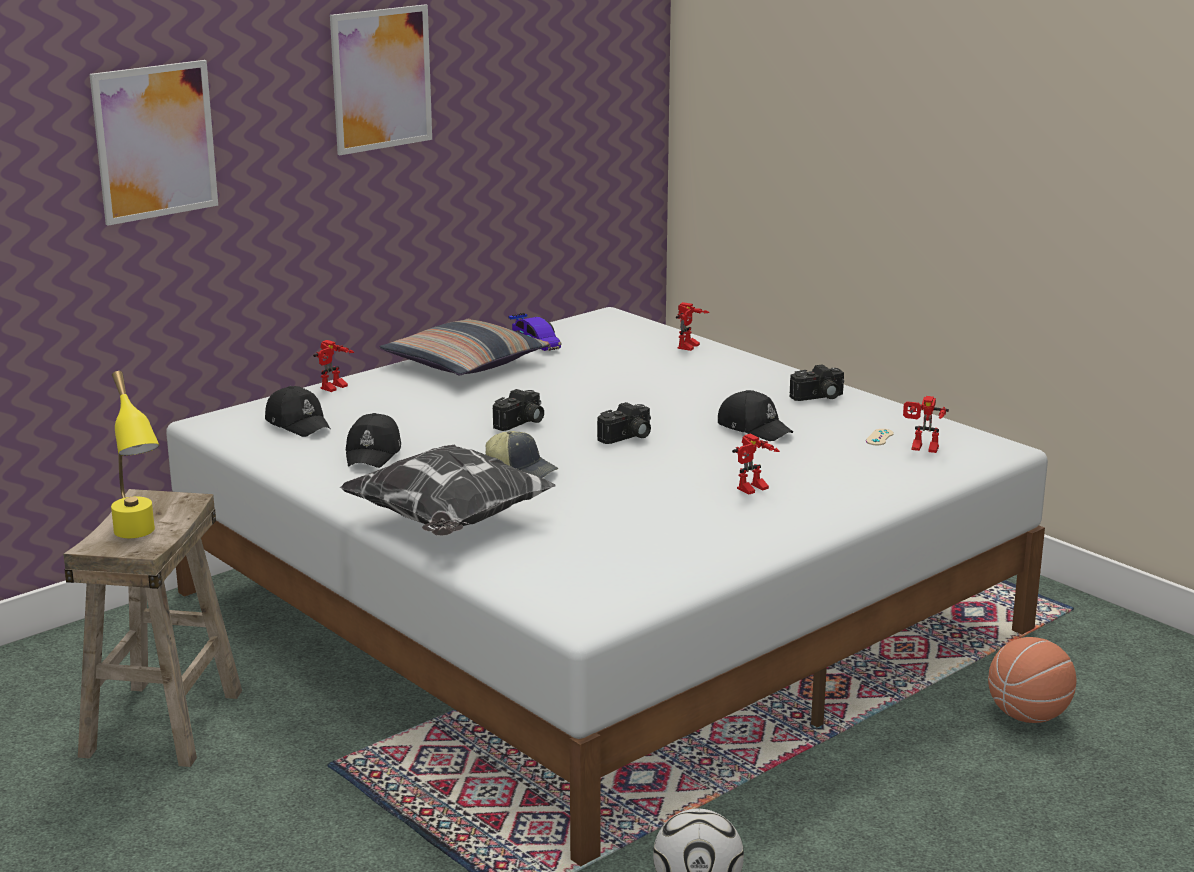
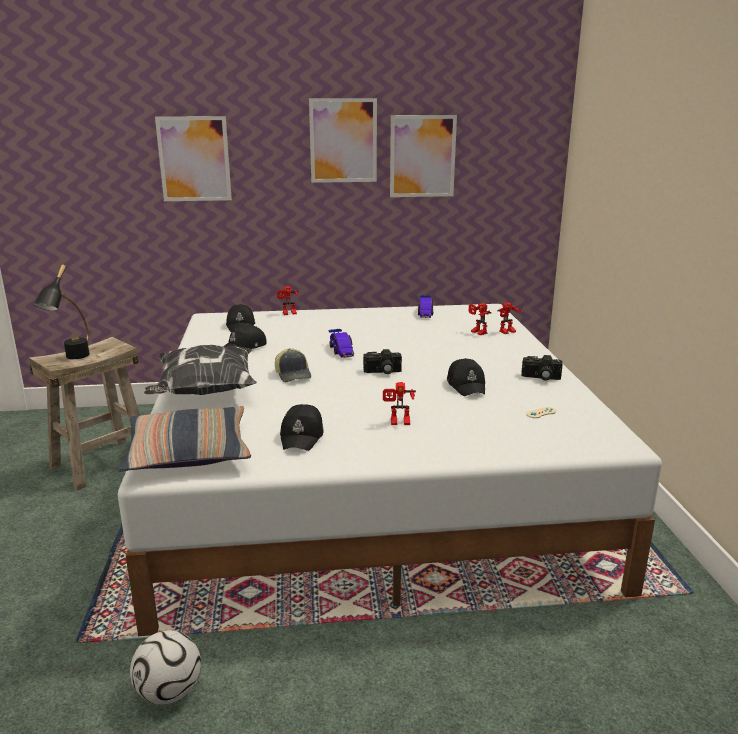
camera: 35 degrees right, 0 degrees up
(138, 537) = (71, 359): yellow table lamp -> black table lamp
(465, 364) = (370, 315): pillow -> pillow (188, 452)
(491, 89) = (422, 156): none -> picture
(521, 423) = (341, 350): camera -> toy car
(675, 535) = (302, 436): none -> black cap
(922, 449) = (559, 429): toy robot -> toy robot (476, 332)
(1027, 716) = (556, 667): basketball -> none

